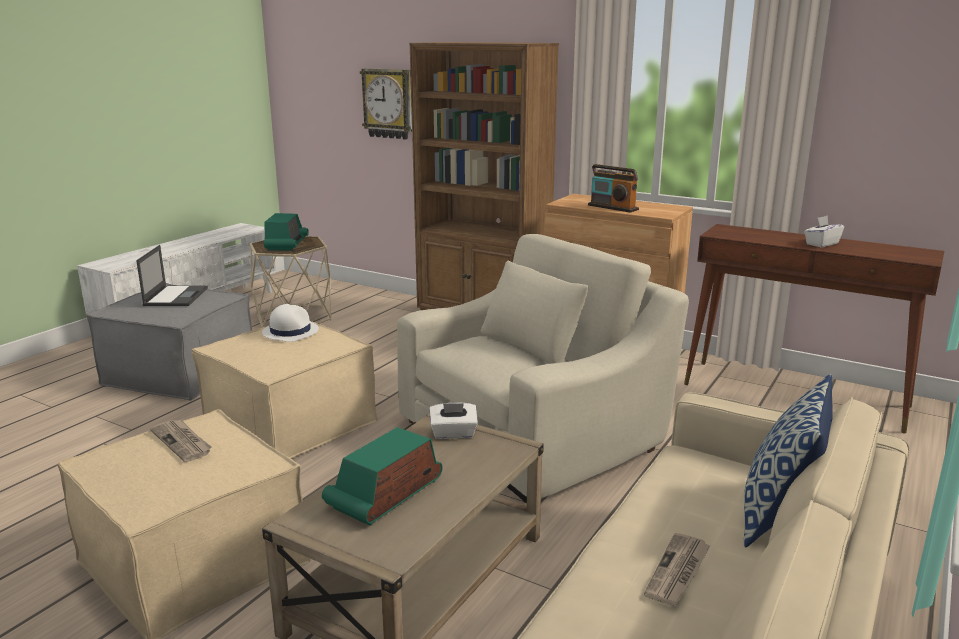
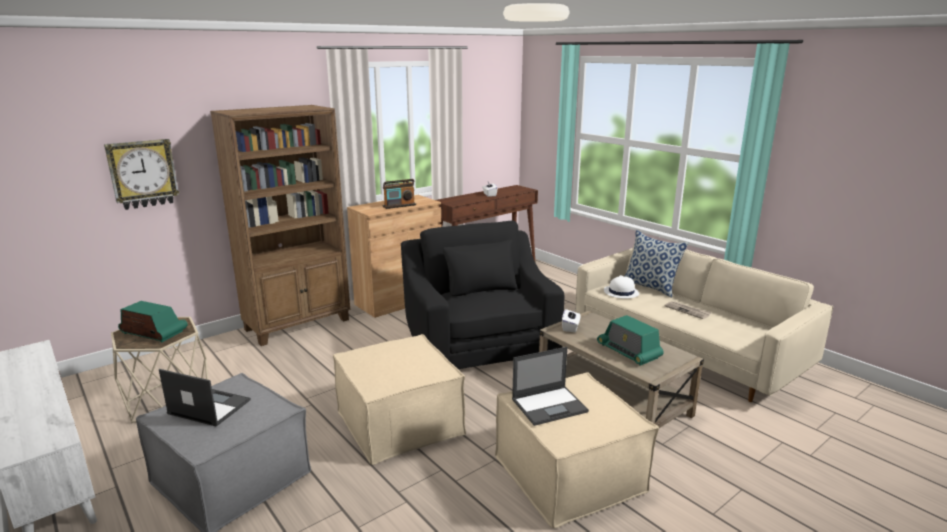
camera: 70 degrees left, 0 degrees up
(182, 442) = (550, 405): newspaper -> laptop
(290, 331) = (373, 357): white hat -> white hat (621, 292)
(533, 433) = (479, 341): beige armchair -> black armchair

